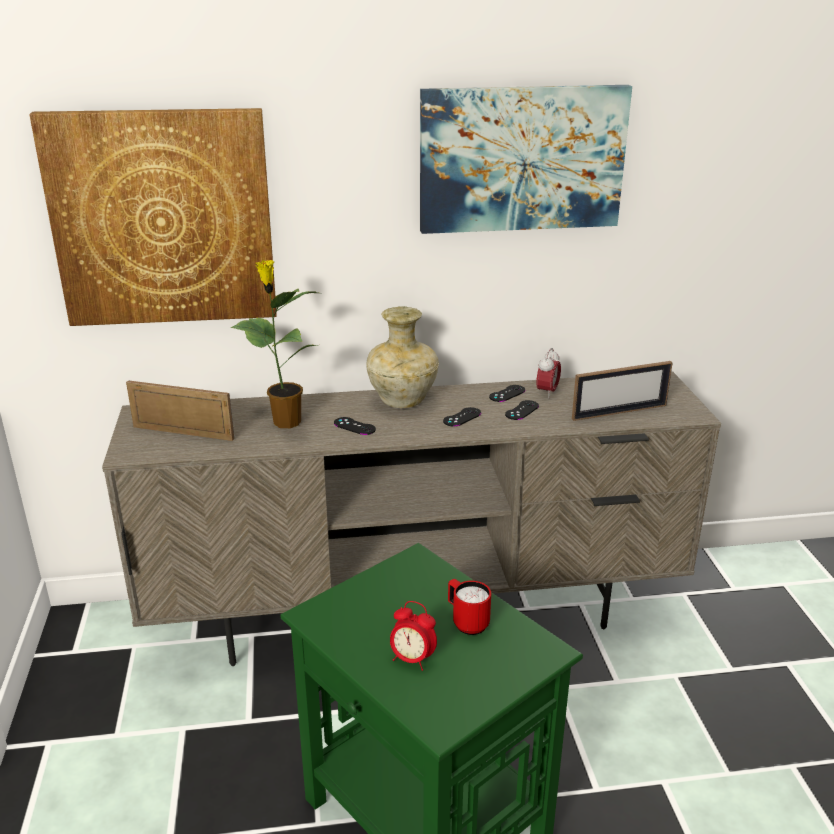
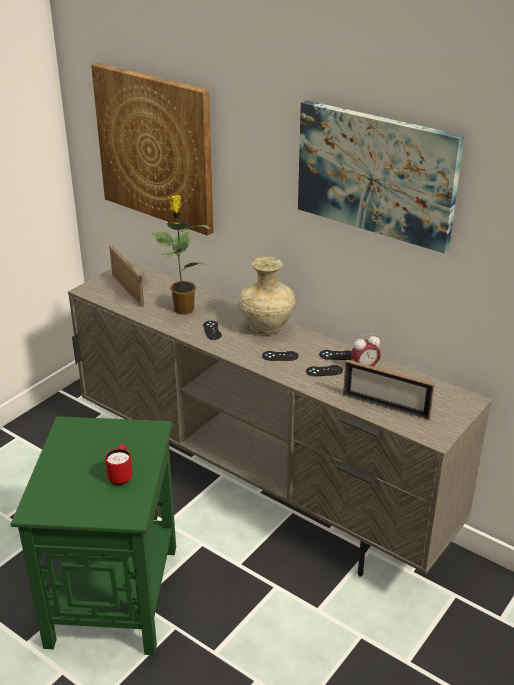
camera: 45 degrees right, 5 degrees up
(412, 659) = (69, 475): alarm clock -> none

